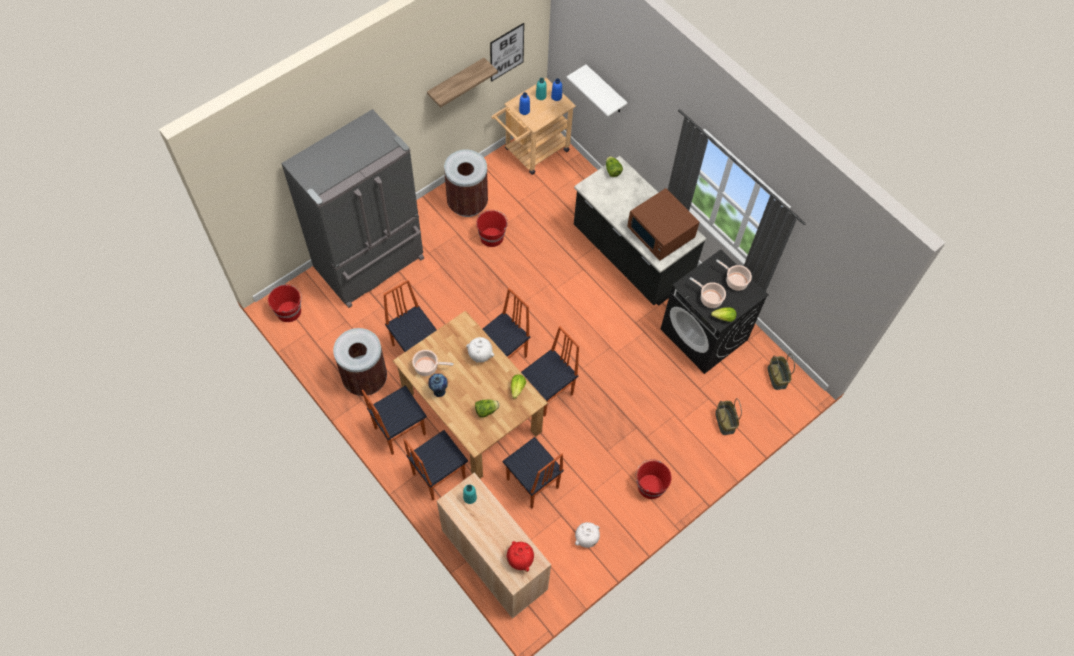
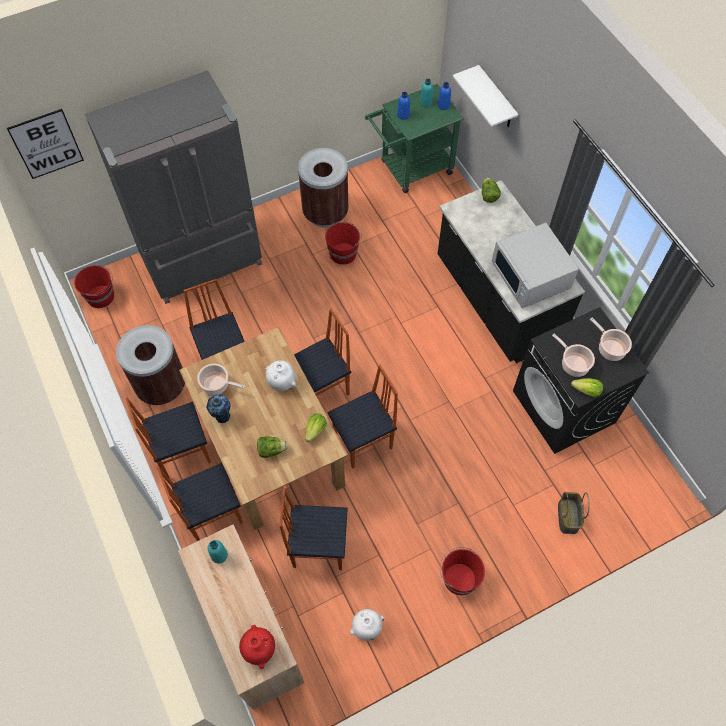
camera: 15 degrees right, 0 degrees up
(456, 82) = (321, 61): shelf -> none
(506, 52) = (389, 38): picture -> picture (46, 144)
(532, 152) = (411, 169): beige cart -> green cart
(532, 484) = (318, 547): chair -> chair turned 120 degrees clockwise
(661, 233) = (531, 276): brown microwave -> white microwave
(777, 377) = (643, 474): basket -> none

